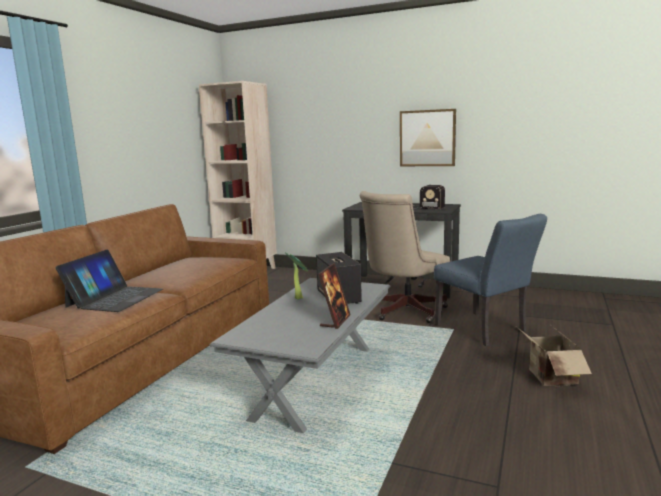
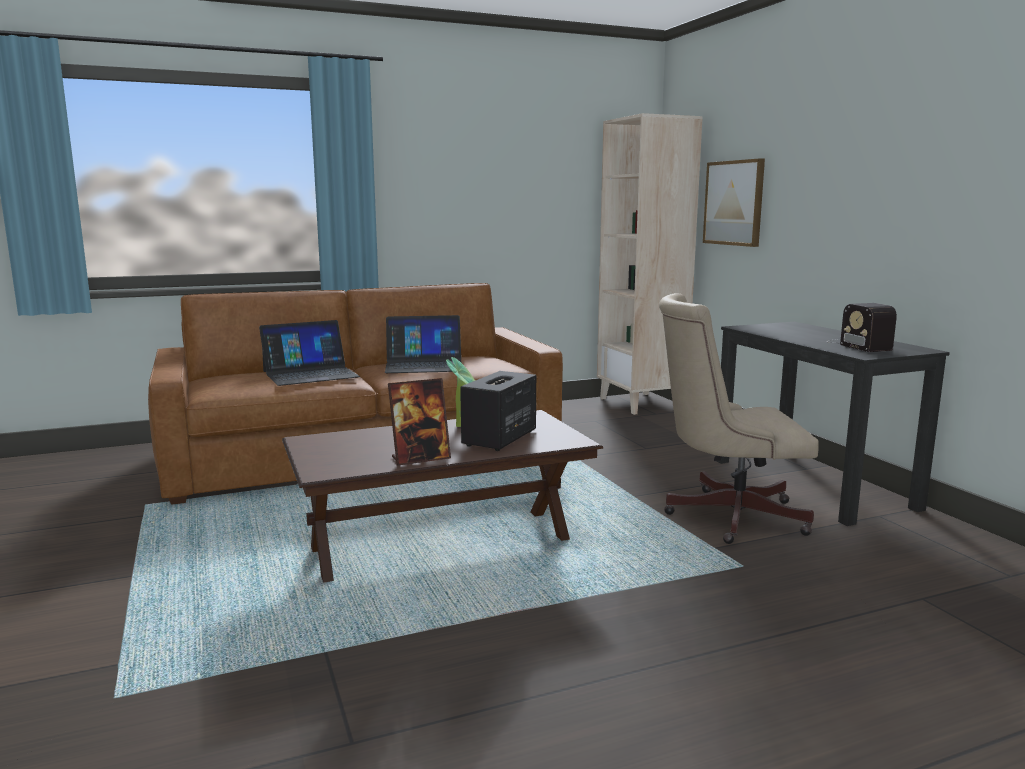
camera: 45 degrees right, 0 degrees up
(181, 270) = (424, 365): none -> laptop
(315, 380) = (442, 543): grey coffee table -> brown coffee table
(427, 138) = (912, 212): picture -> picture (734, 203)
(485, 330) = (791, 589): blue chair -> none
(549, 378) = (724, 695): cardboard box -> none

